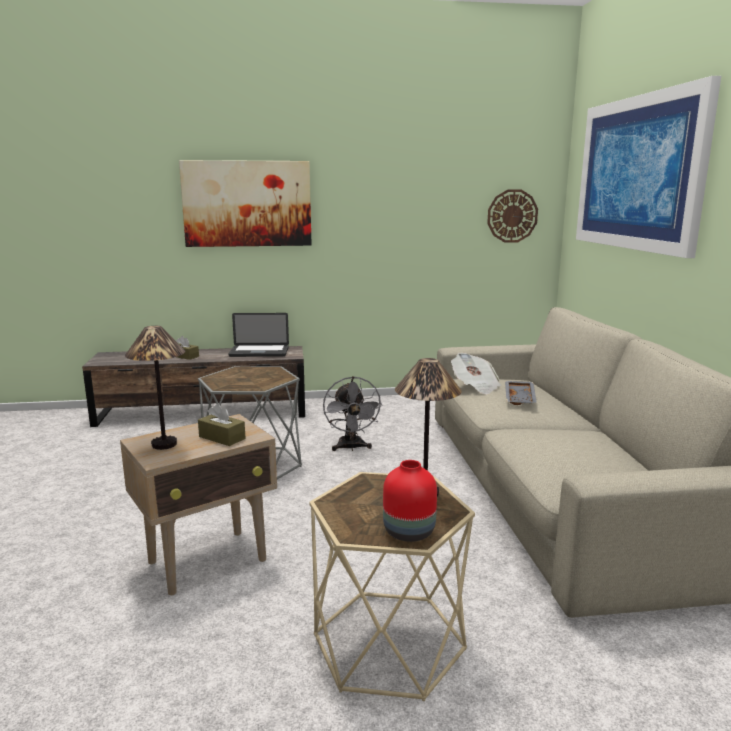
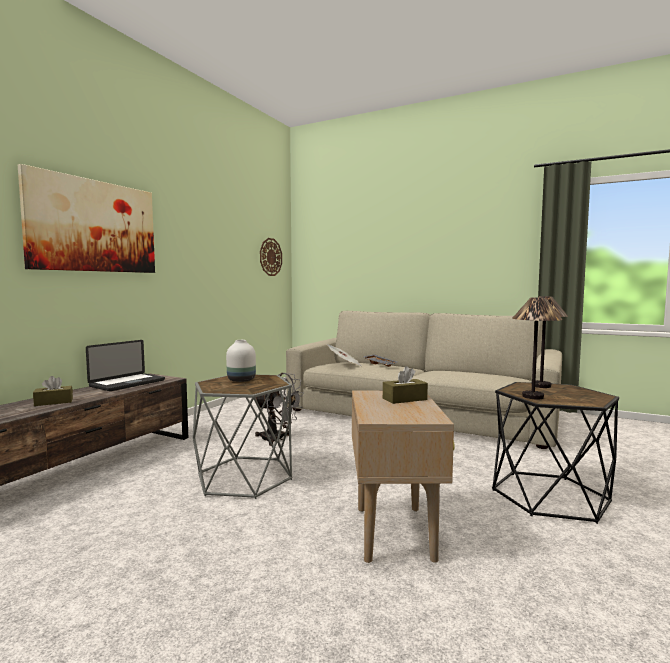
camera: 55 degrees left, 10 degrees down
(164, 445) = (397, 413): table lamp -> table lamp (533, 397)
(256, 375) = (241, 380): none -> white vase
(388, 642) = (549, 496): beige side table -> black side table
(408, 531) = (592, 395): red vase -> none
(638, 173) = (371, 228): picture -> none

